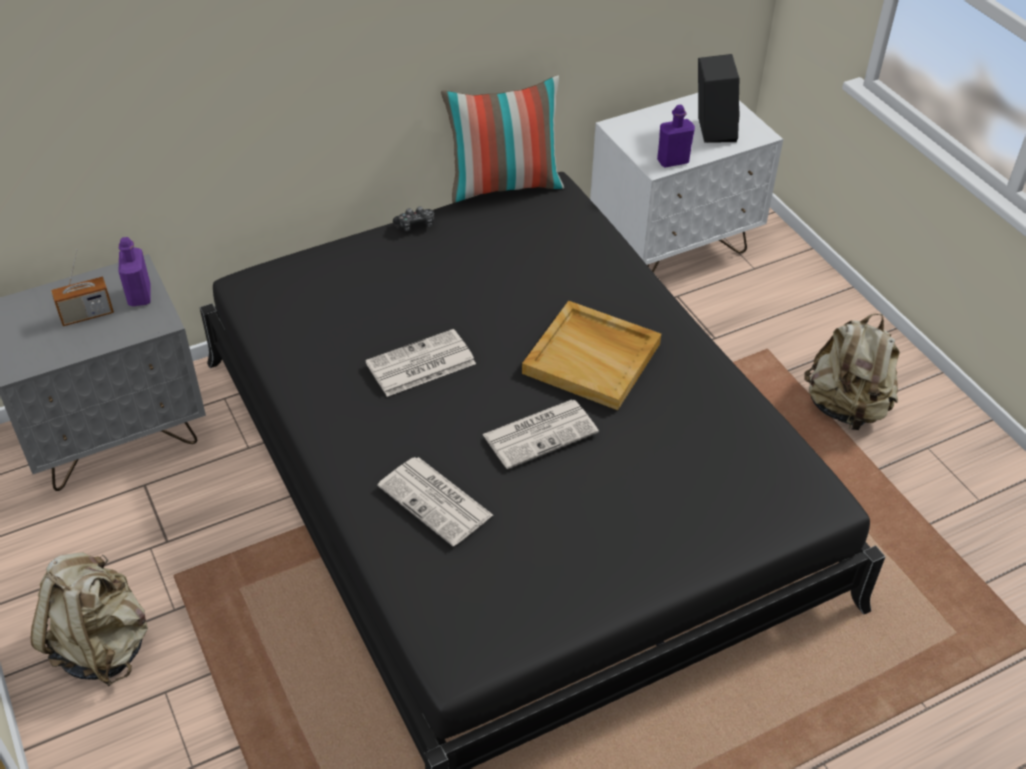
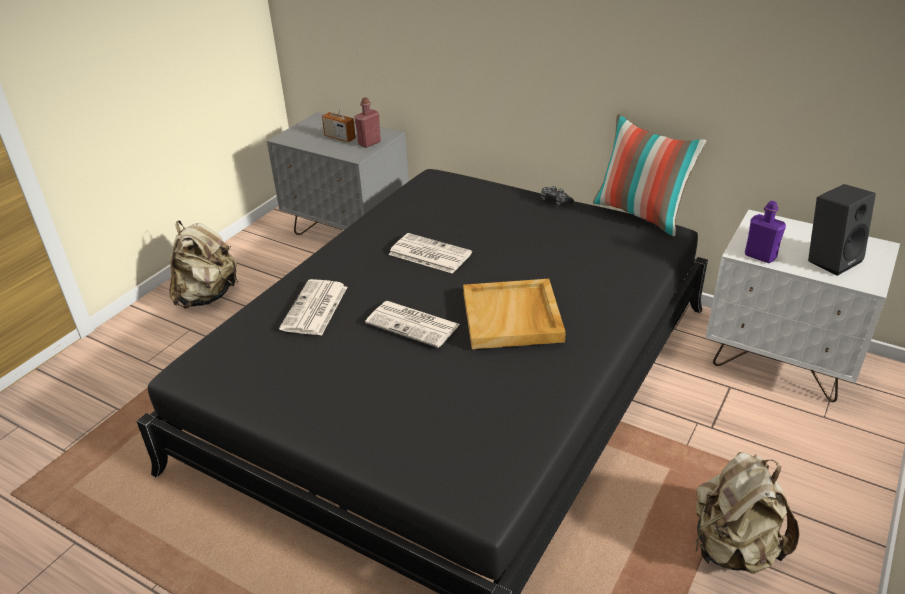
camera: 60 degrees right, 10 degrees down
(139, 296) = (369, 143): purple bottle -> red bottle

